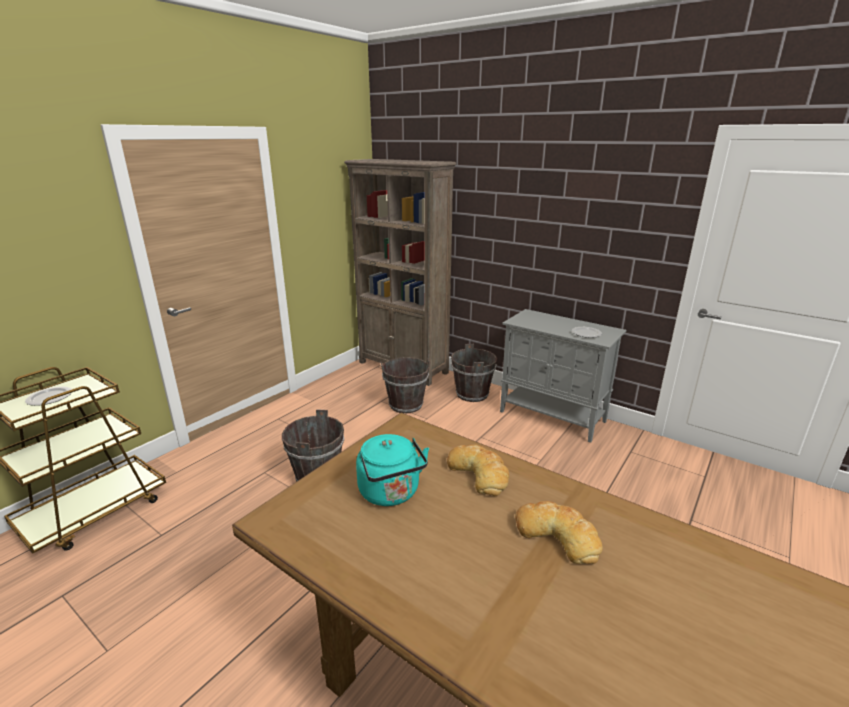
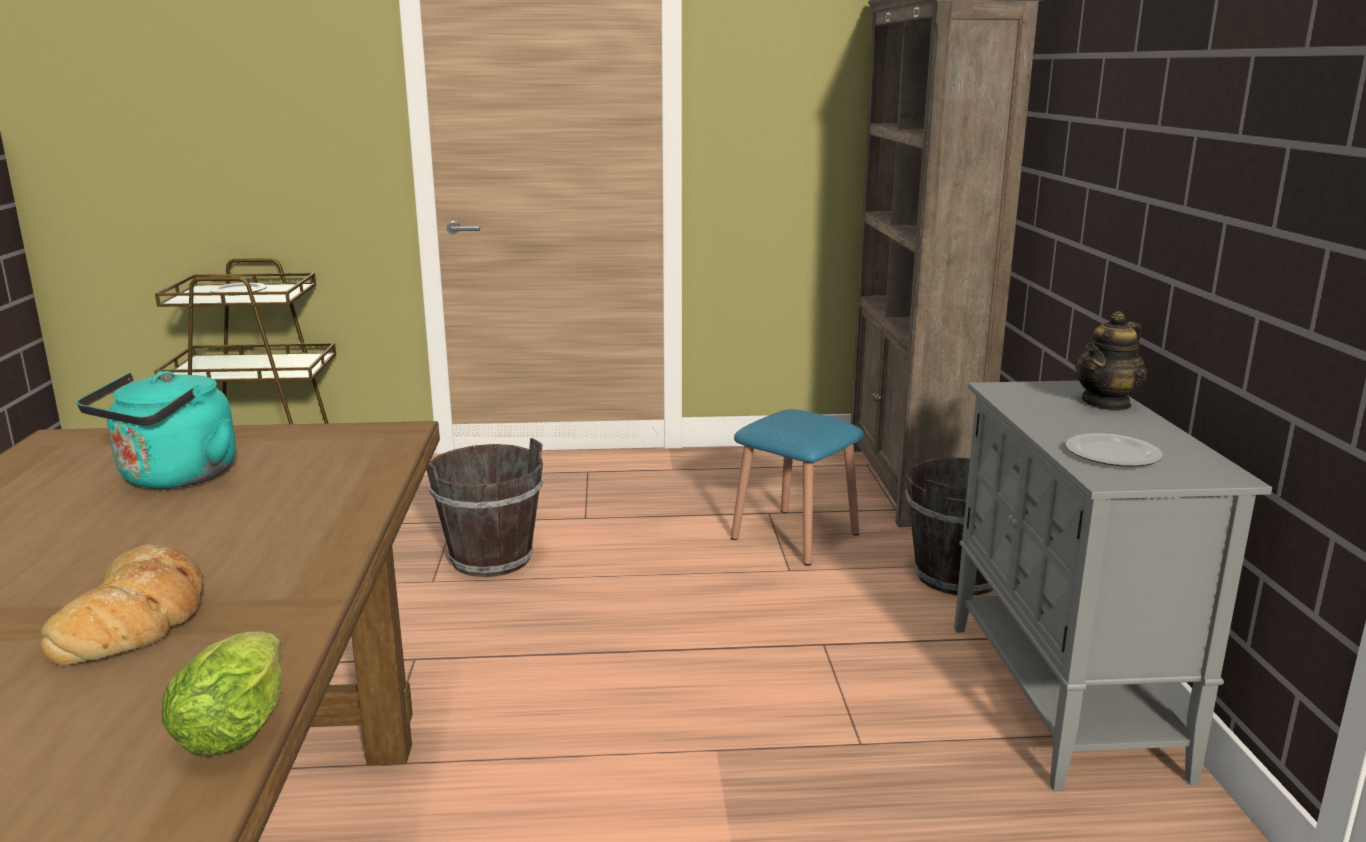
camera: 50 degrees right, 5 degrees down
(406, 405) = (795, 536): brown bucket -> blue stool
(479, 473) = (294, 514): bread -> none
(546, 317) = (1106, 403): none -> teapot
(670, 528) = (240, 724): none -> lettuce

